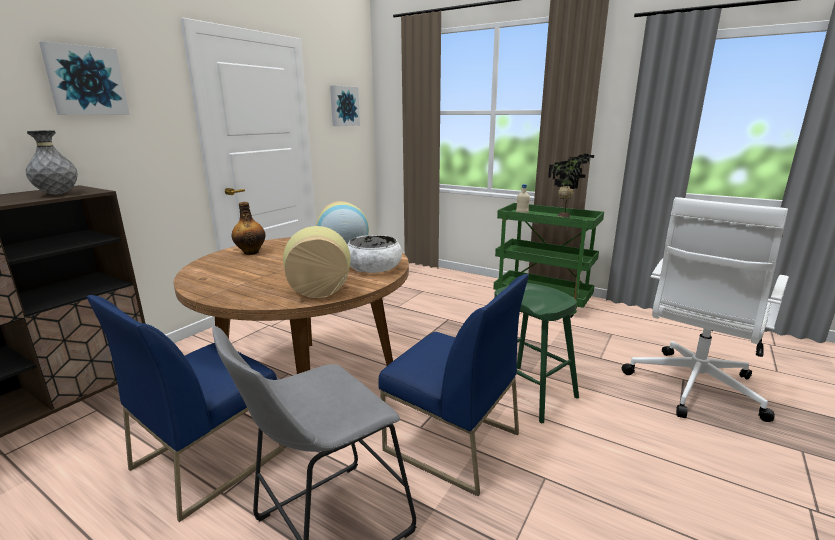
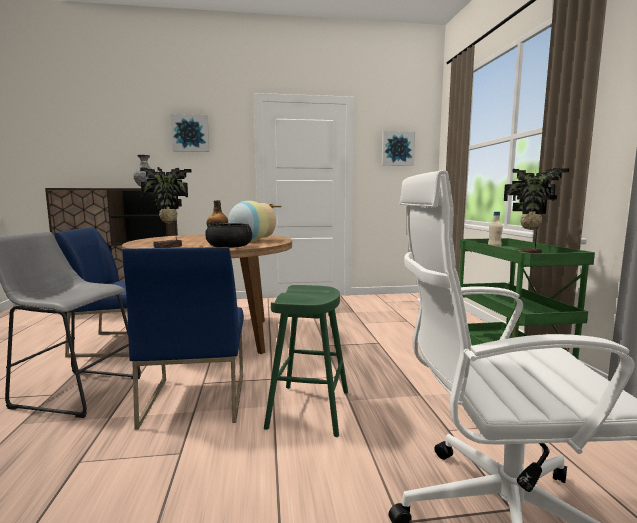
camera: 50 degrees right, 10 degrees down
(319, 289) = (169, 247): vase -> potted plant
(374, 267) = (229, 246): white bowl -> black bowl

